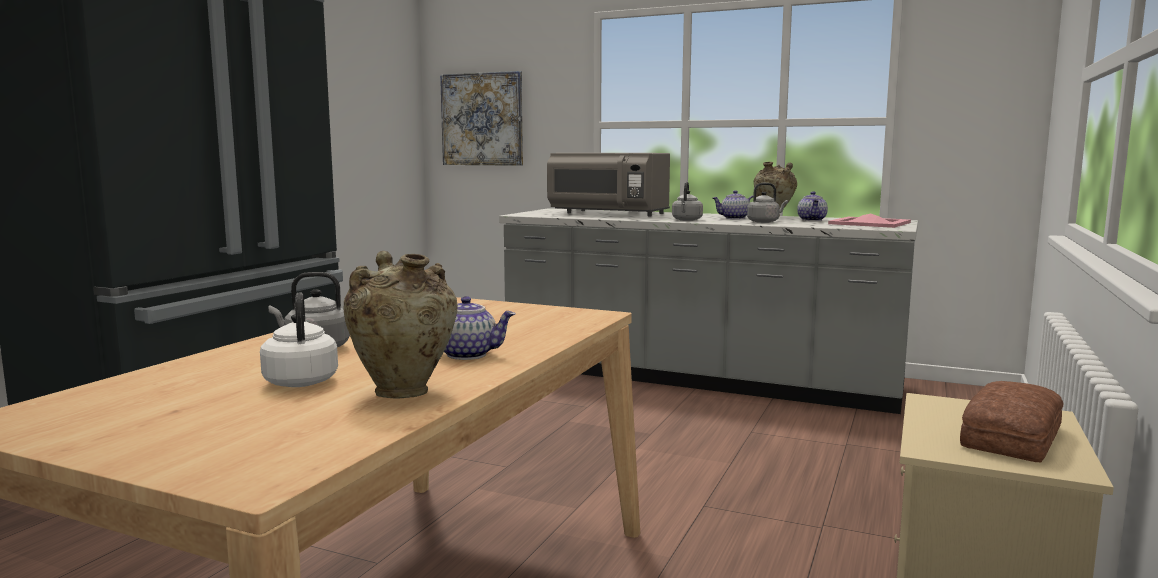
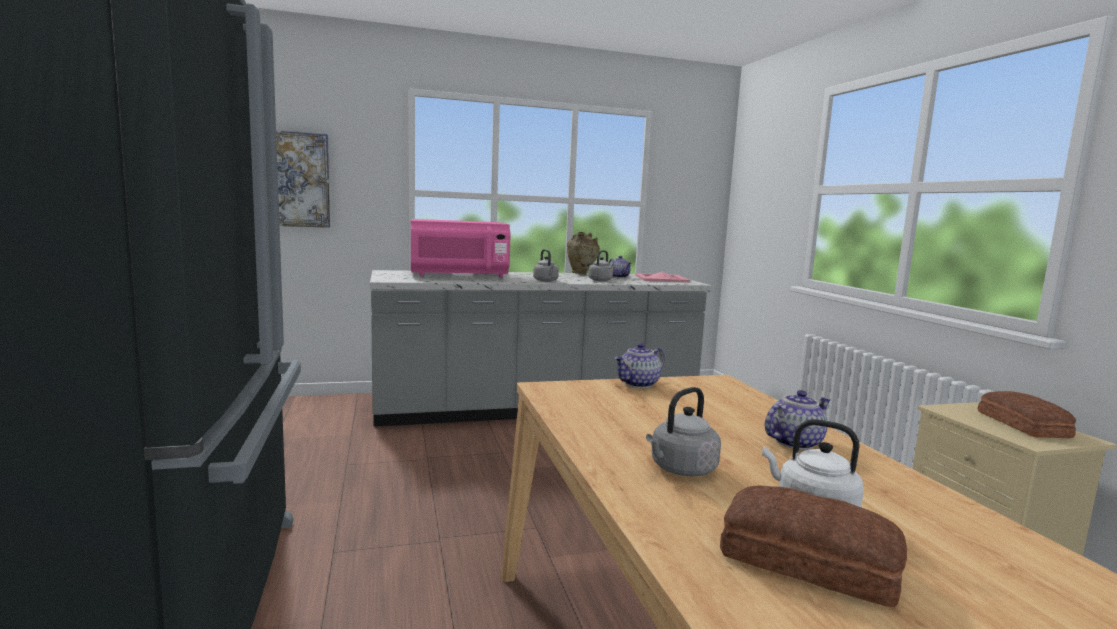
camera: 40 degrees left, 0 degrees up
(196, 394) = (809, 562): none -> bread
(404, 392) = (901, 495): beige vase -> none
(608, 214) = (459, 276): grey microwave -> pink microwave
(734, 218) = (568, 277): teapot -> teapot (639, 384)

